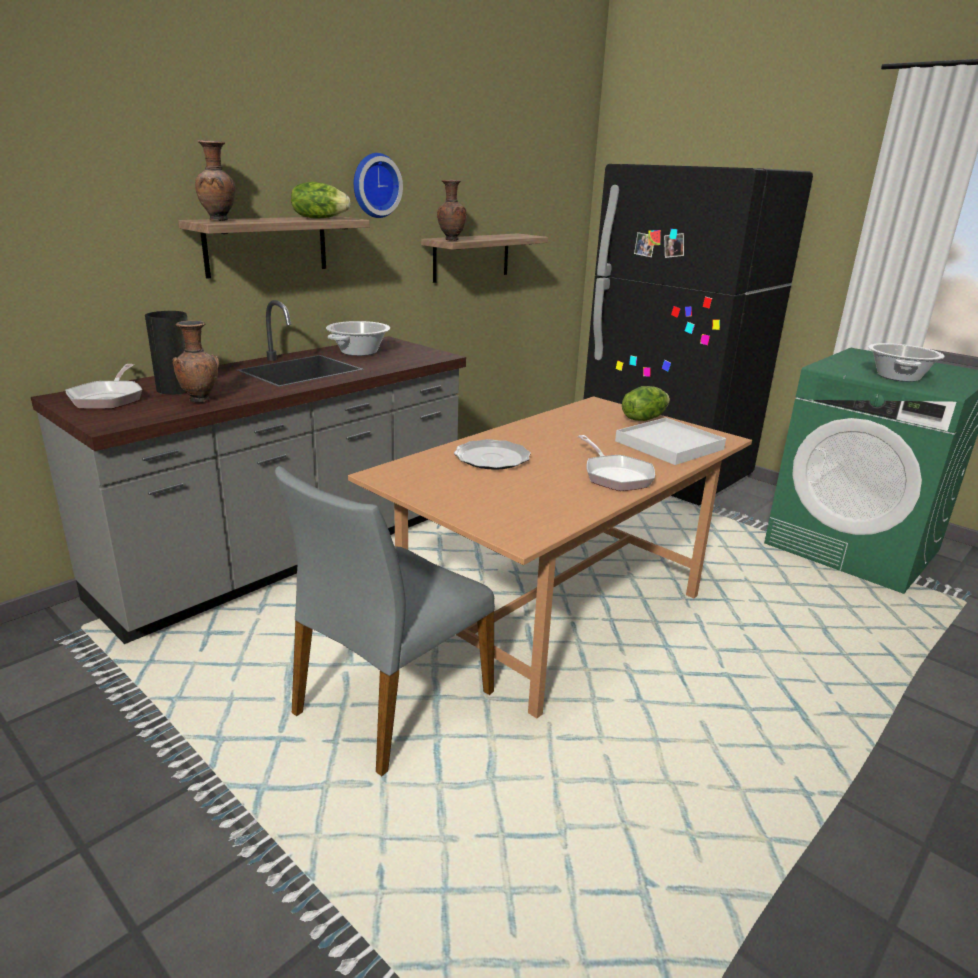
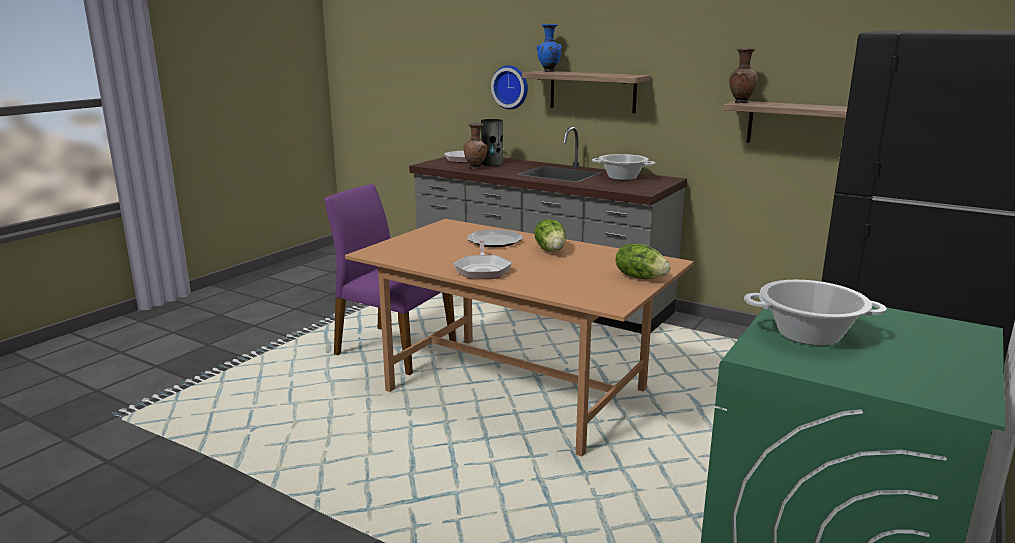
camera: 80 degrees right, 5 degrees down
(219, 220) = (548, 71): brown vase -> blue vase
(319, 218) = (613, 74): lettuce -> lettuce (551, 250)
(374, 185) = (688, 52): wall clock -> wall clock (511, 87)
(391, 703) = (393, 349): grey chair -> purple chair
(615, 475) = (482, 270): frying pan -> frying pan turned 60 degrees counterclockwise
(669, 445) = (570, 285): white tray -> none

